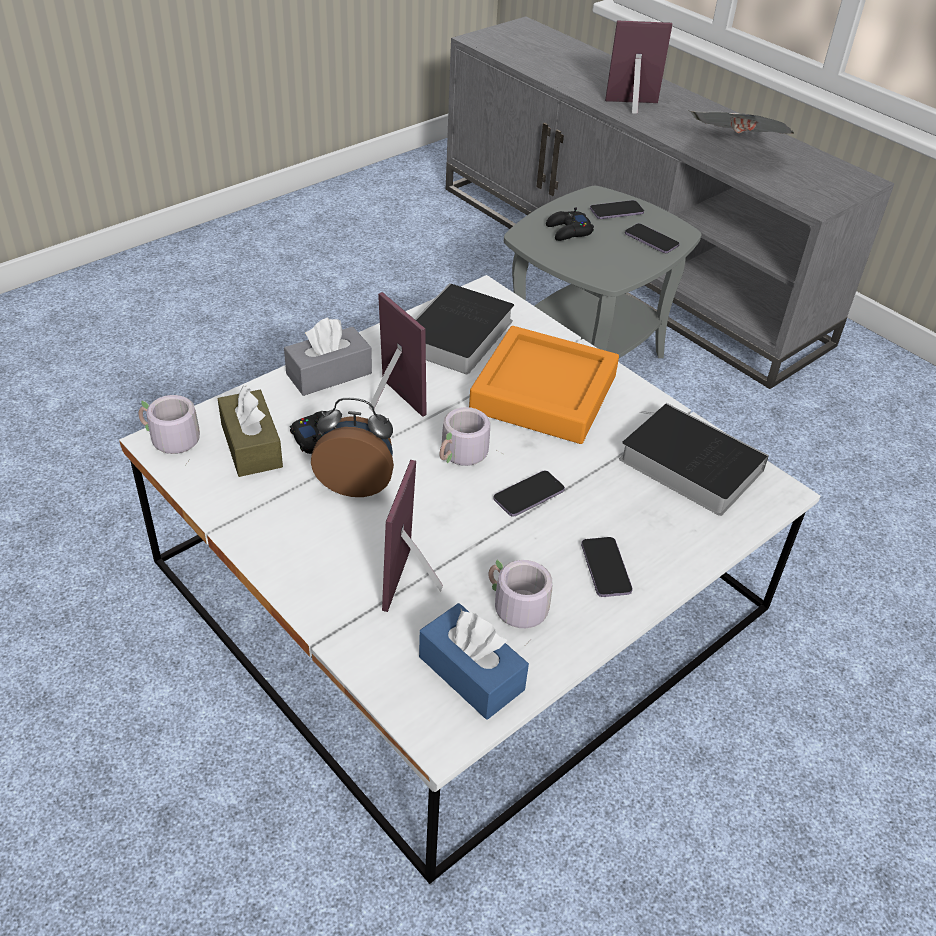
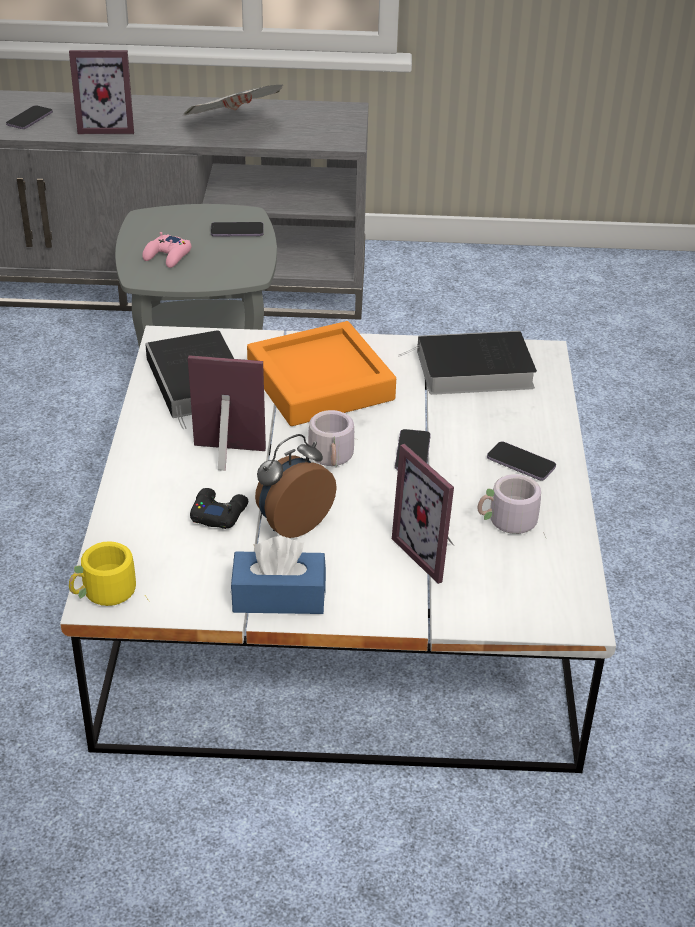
camera: 45 degrees left, 5 degrees down
(169, 441) = (105, 595): grey mug -> yellow mug
(251, 446) = (175, 553): brown tissue box -> none
(329, 374) = (147, 467): grey tissue box -> none
(471, 673) = (542, 575): blue tissue box -> blue tissue box (279, 597)
(568, 231) = (168, 256): black game controller -> pink game controller
(616, 211) = (179, 223): phone -> phone (29, 119)
(633, 107) = (107, 127): picture frame -> picture frame turned 135 degrees counterclockwise

